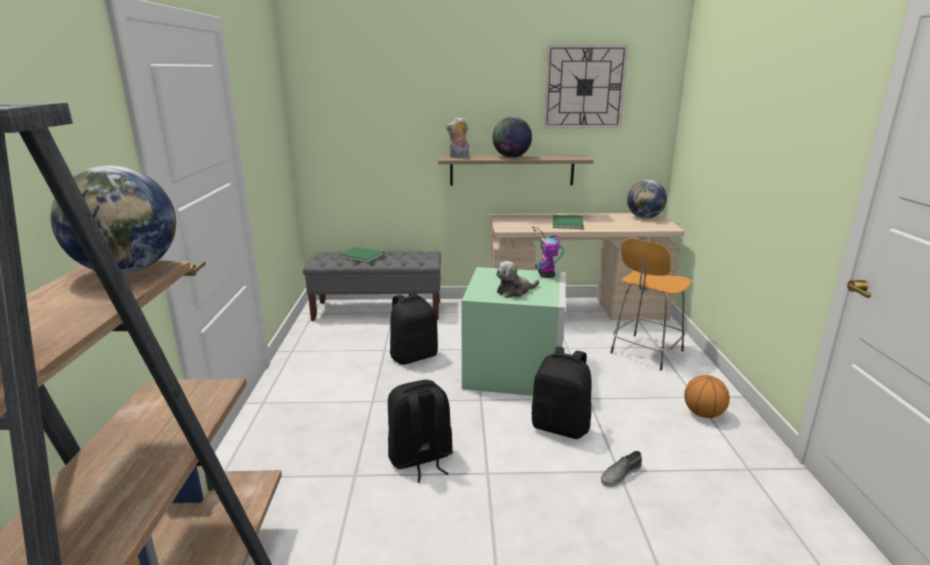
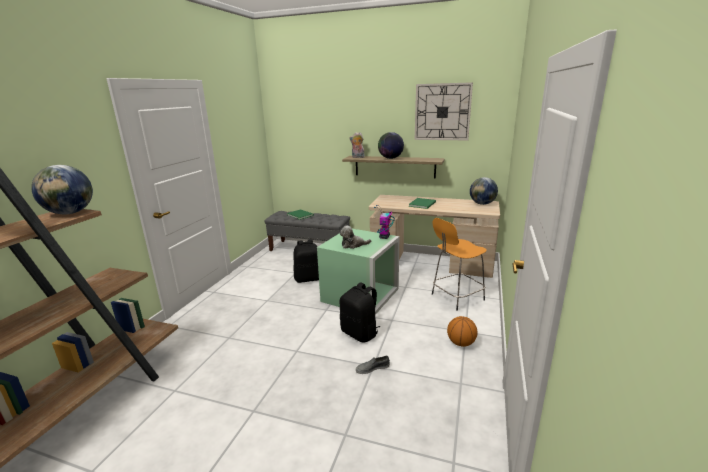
camera: 20 degrees right, 0 degrees up
(420, 459) = (267, 336): black backpack -> none

